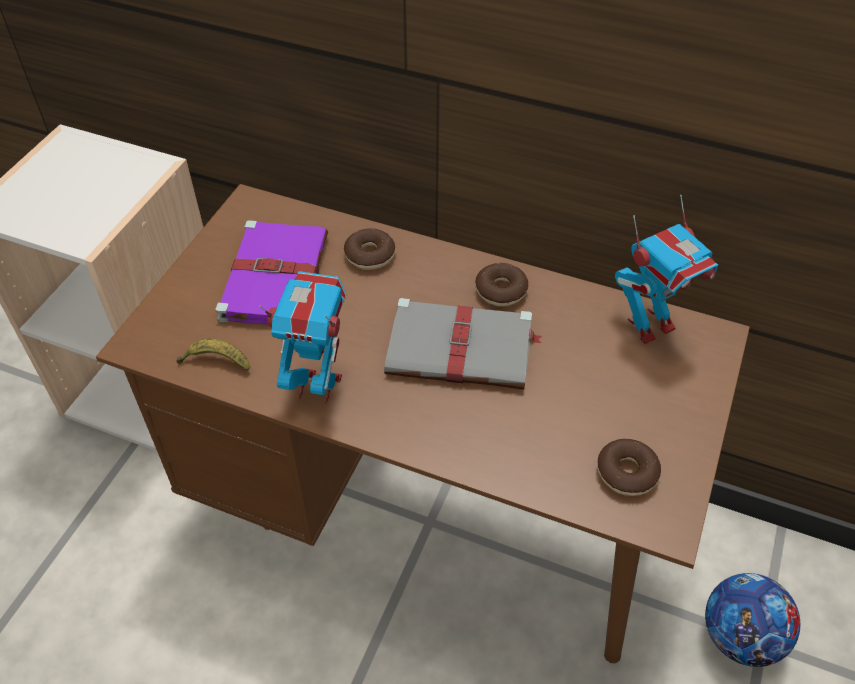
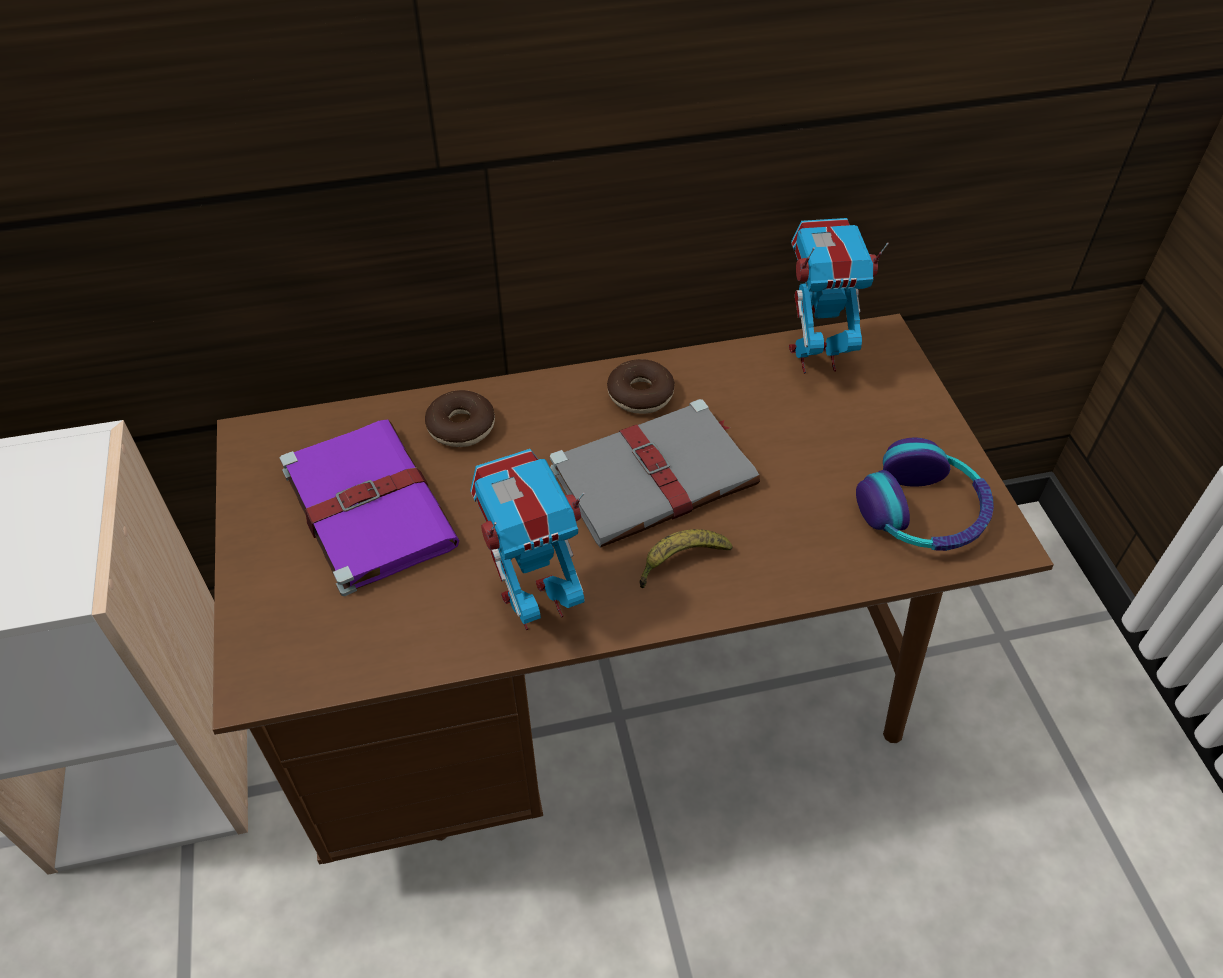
camera: 35 degrees left, 0 degrees up
(216, 361) = (385, 645): banana -> banana (680, 562)
(626, 472) = (922, 512): donut -> headphones
(650, 326) = (814, 357): toy robot -> toy robot turned 120 degrees counterclockwise
(740, 637) = (981, 643): football -> none

